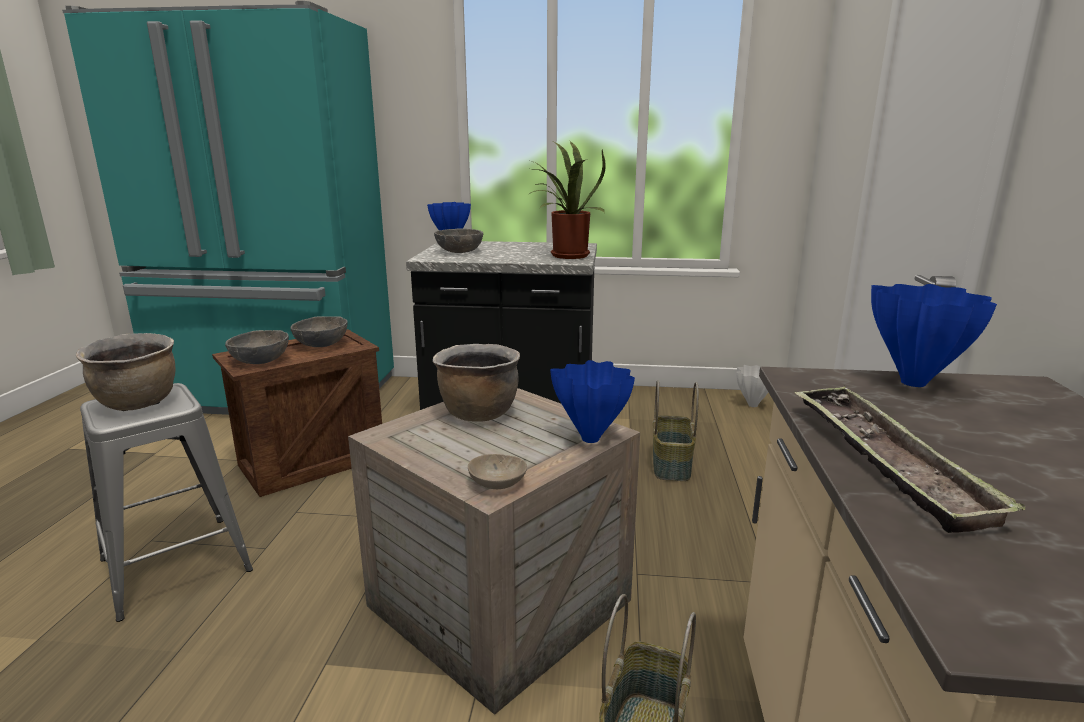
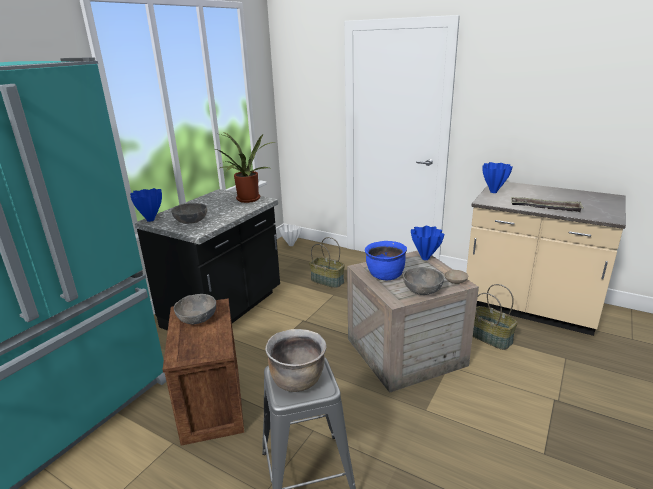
camera: 65 degrees left, 5 degrees up
(261, 360) = (208, 345): grey bowl -> grey bowl (422, 290)
(478, 413) = (385, 276): brown cooking pot -> blue cooking pot

